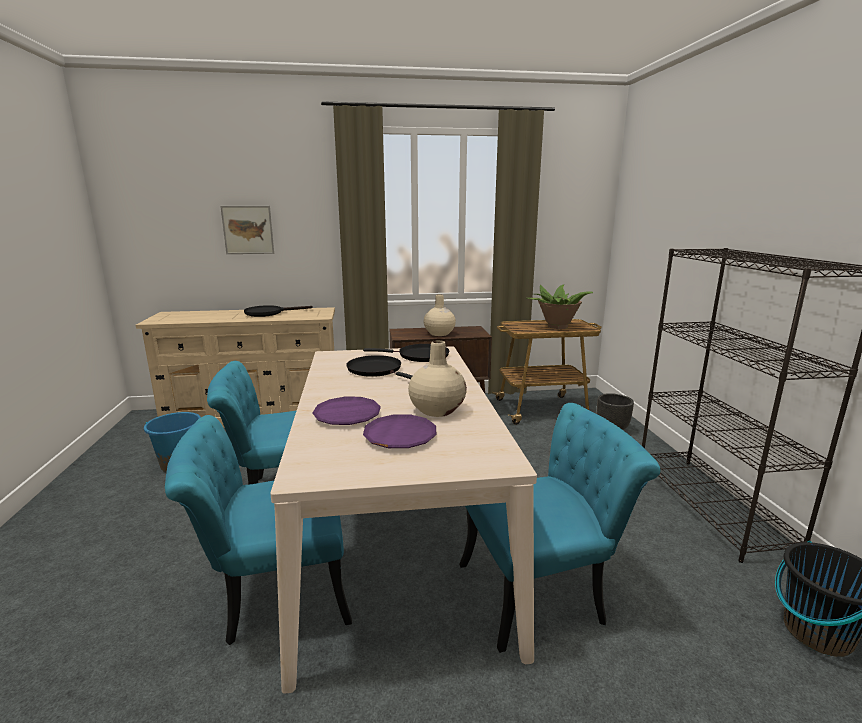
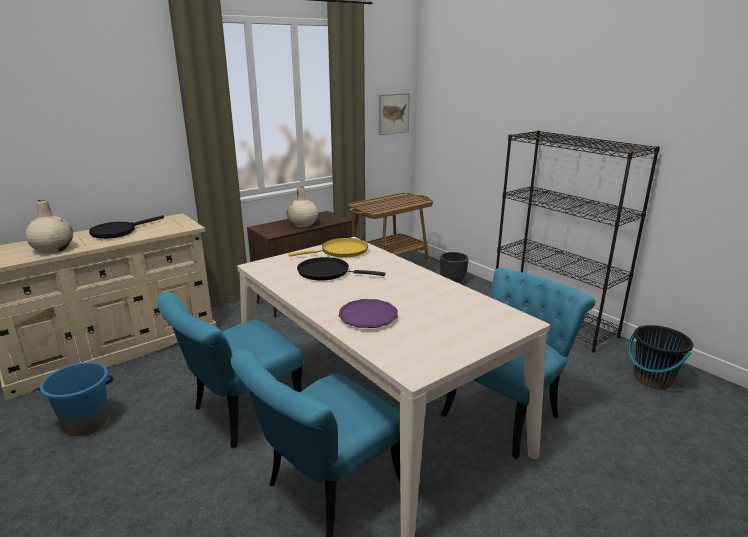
camera: 30 degrees left, 5 degrees up
(248, 230) = (71, 137): picture -> picture (393, 113)
(400, 436) = (433, 323): purple plate -> none
(420, 356) = (341, 251): black frying pan -> yellow frying pan
(437, 410) = (426, 295): beige vase -> beige vase (53, 249)
(557, 327) = (397, 202): potted plant -> none

